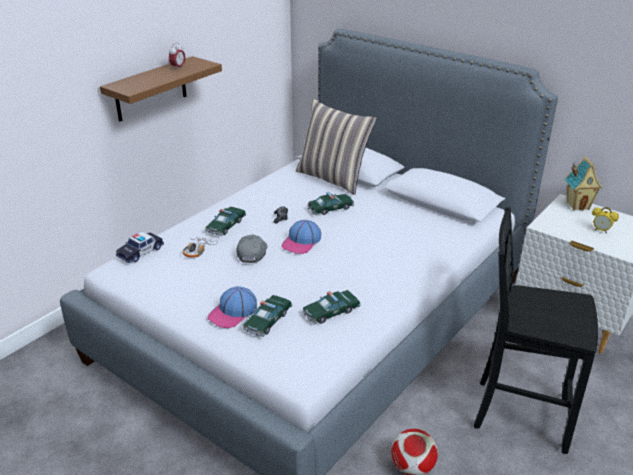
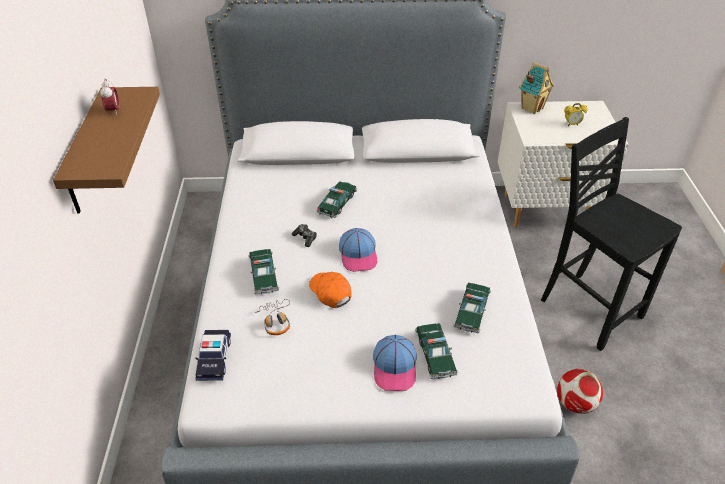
camera: 40 degrees left, 10 degrees up
(252, 253) = (330, 292): grey cap -> orange cap
(333, 178) = (297, 168): pillow -> none
(518, 413) = (588, 308): black chair -> black chair turned 75 degrees clockwise

